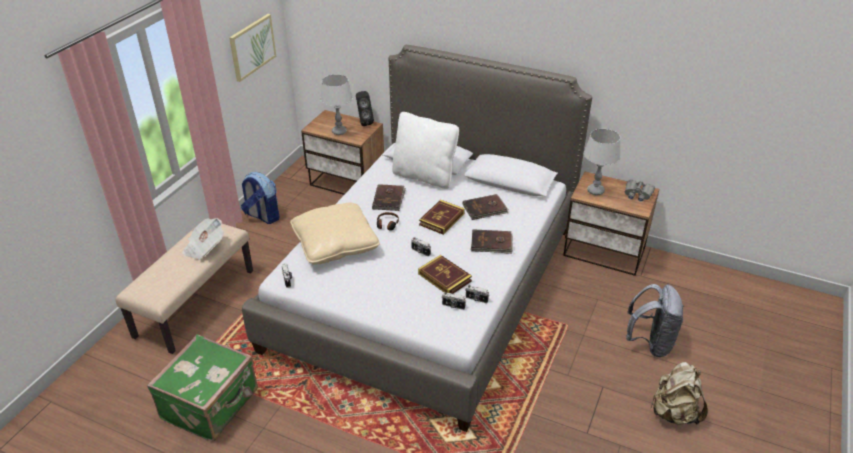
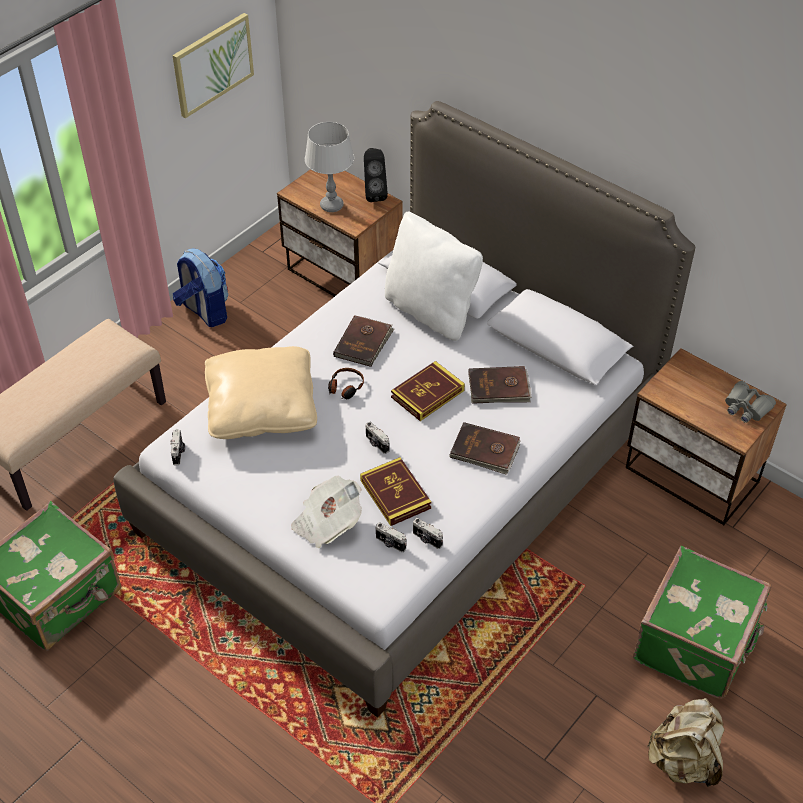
camera: 15 degrees right, 10 degrees up
(204, 248) = (91, 370): newspaper -> newspaper (327, 523)
(595, 191) = (682, 388): grey table lamp -> none
(650, 343) = (697, 643): grey backpack -> green suitcase

